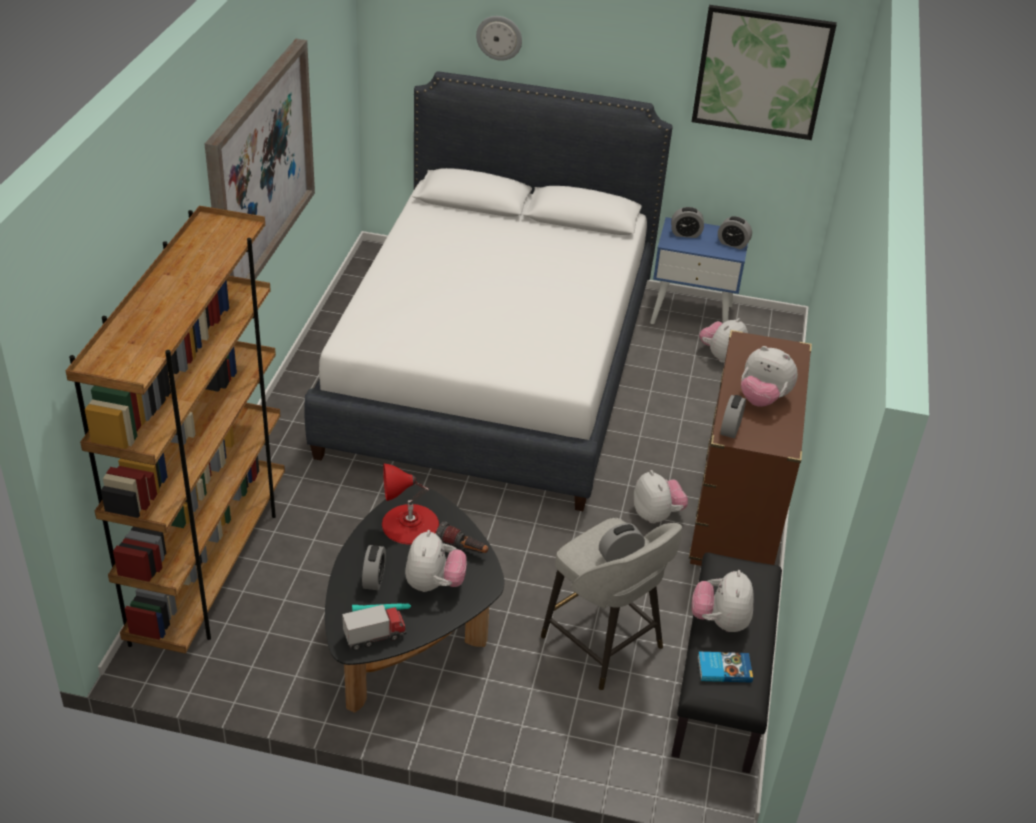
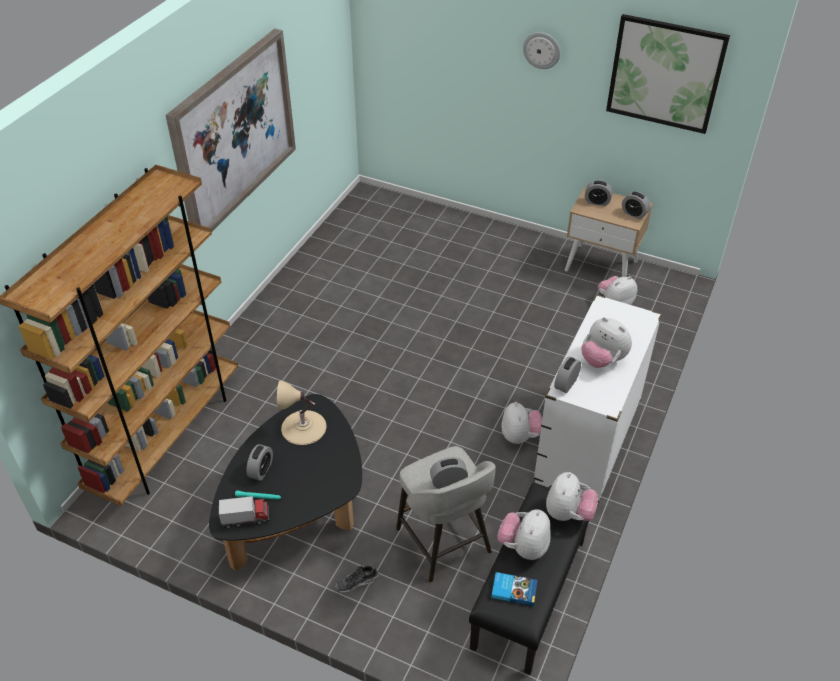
camera: 15 degrees right, 5 degrees up
(410, 524) = (303, 427): red table lamp -> beige table lamp
(434, 584) = (305, 481): plush toy -> plush toy (568, 513)
(461, 549) = (336, 454): flashlight -> none
(493, 368) = (427, 296): white bed -> none
(499, 37) = (456, 31): wall clock -> wall clock (541, 50)
(512, 703) = (356, 582): none -> shoe
(692, 314) = (601, 265): blue nightstand -> beige nightstand
(737, 511) = (588, 442): brown dresser -> white dresser

